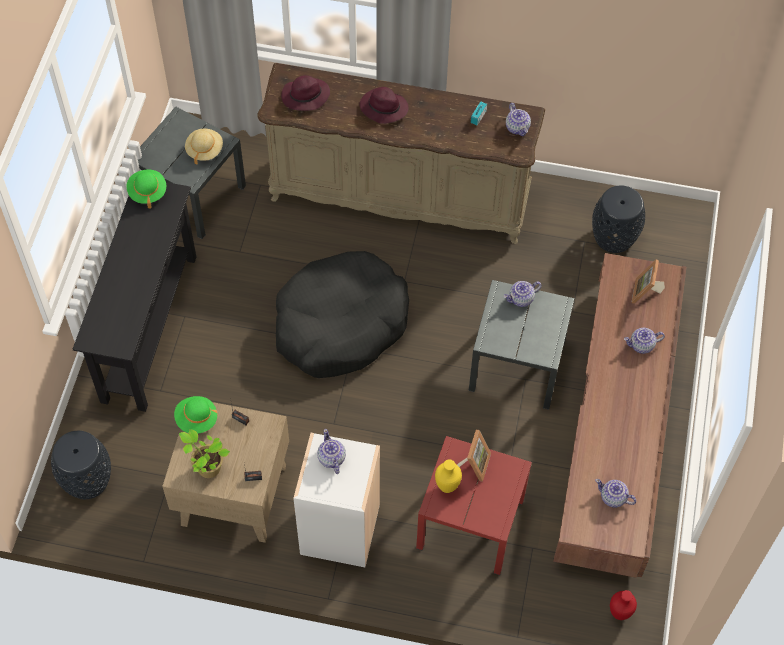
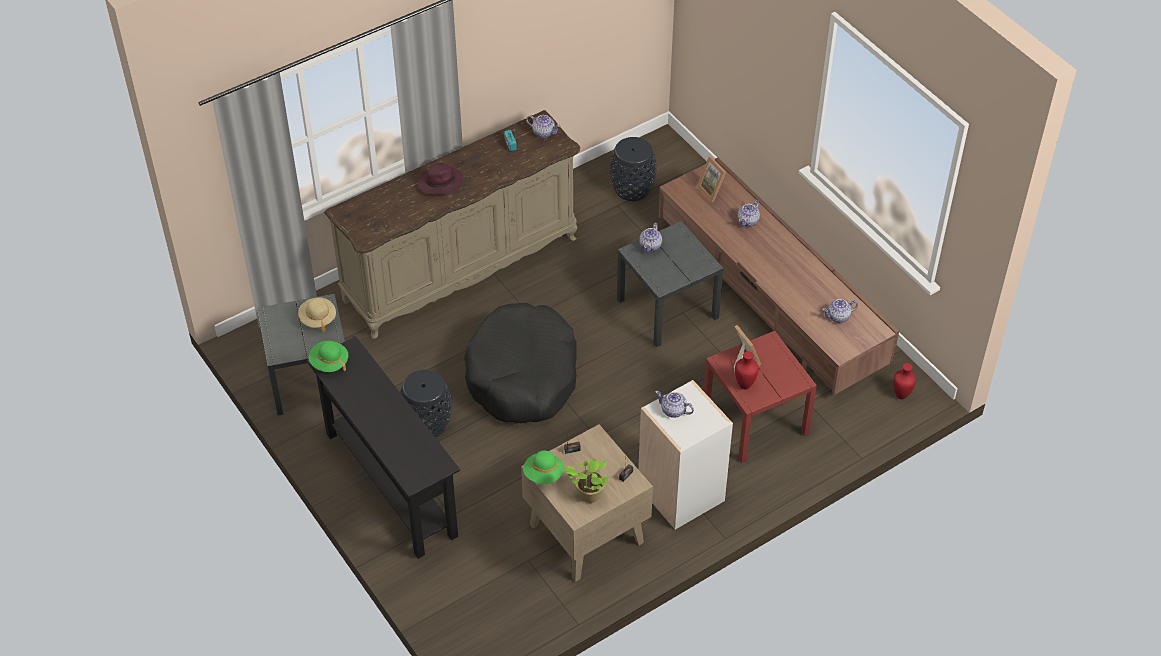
camera: 45 degrees left, 10 degrees down
(87, 480) = (473, 612): black stool -> black stool (427, 424)
(305, 96) = (376, 215): purple hat -> none
(446, 487) = (744, 386): yellow vase -> red vase

